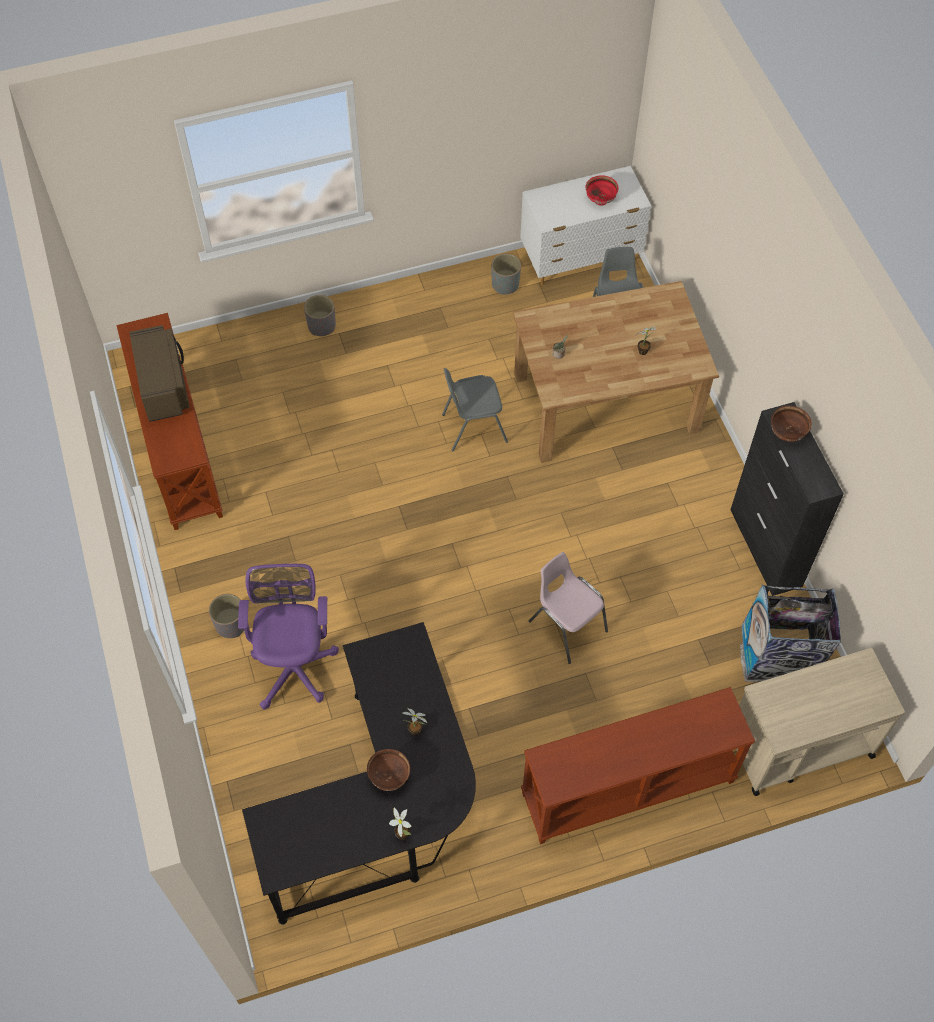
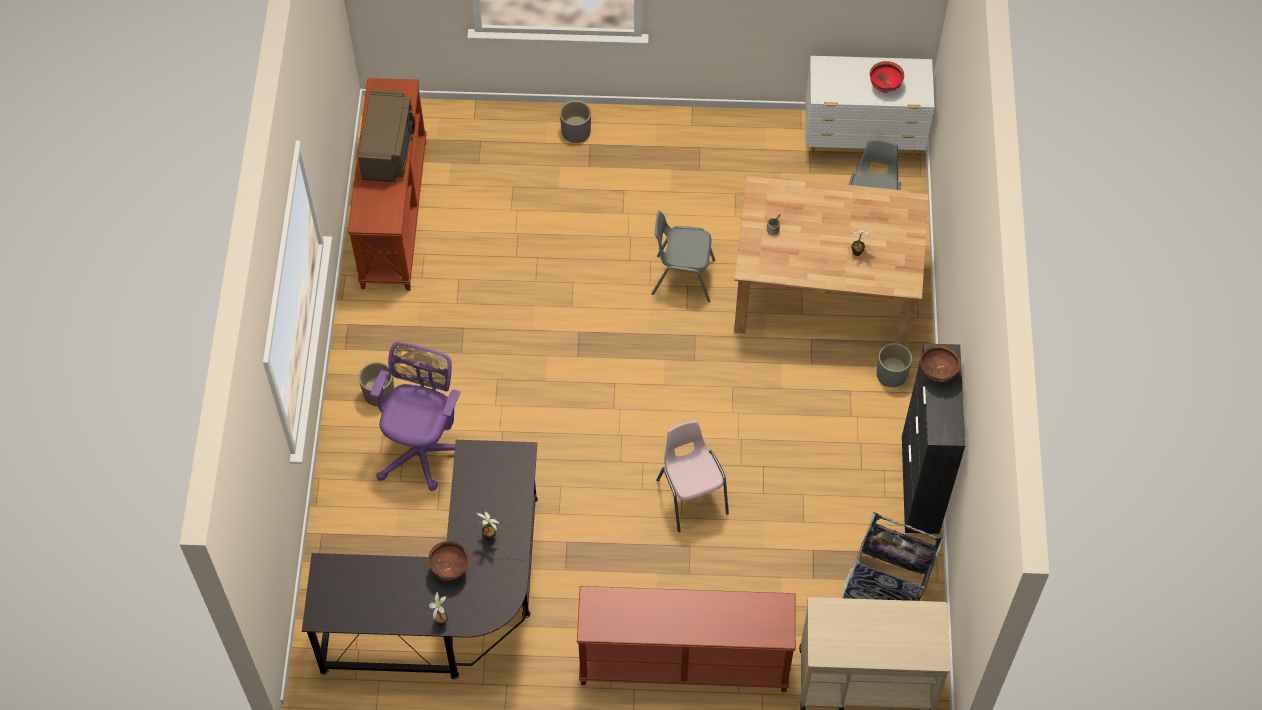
camera: 20 degrees right, 0 degrees up
(505, 284) = (775, 143): grey planter -> grey planter (891, 374)

